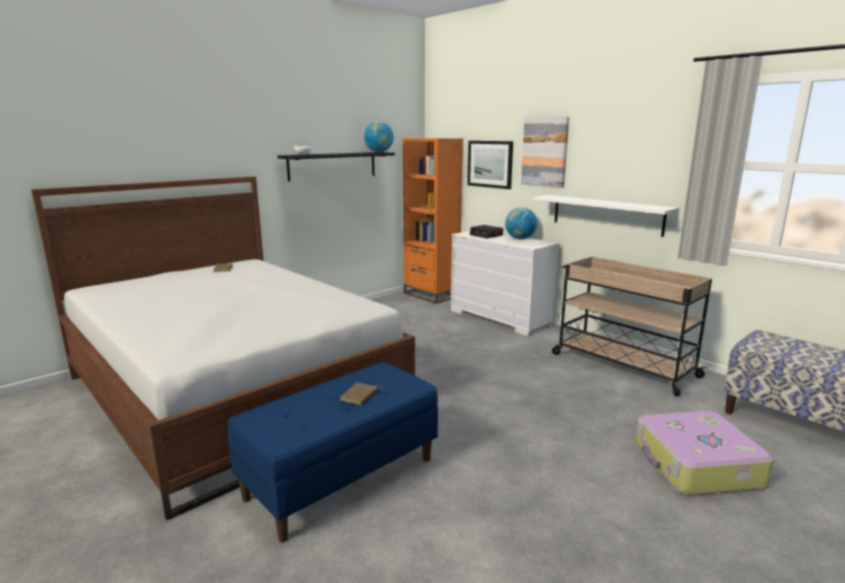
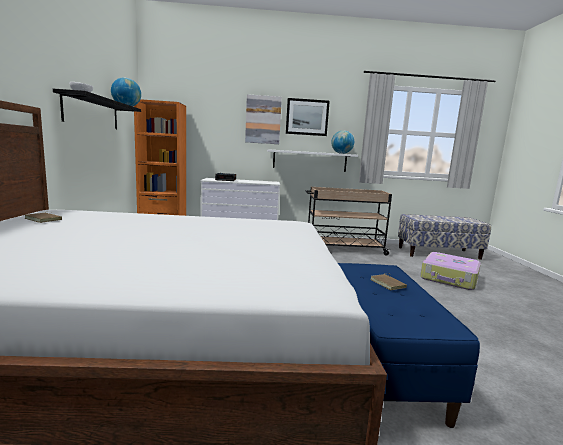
camera: 50 degrees left, 5 degrees down
(490, 164) = (214, 127): picture -> picture (307, 117)
(520, 238) = (252, 180): globe -> globe (341, 153)

